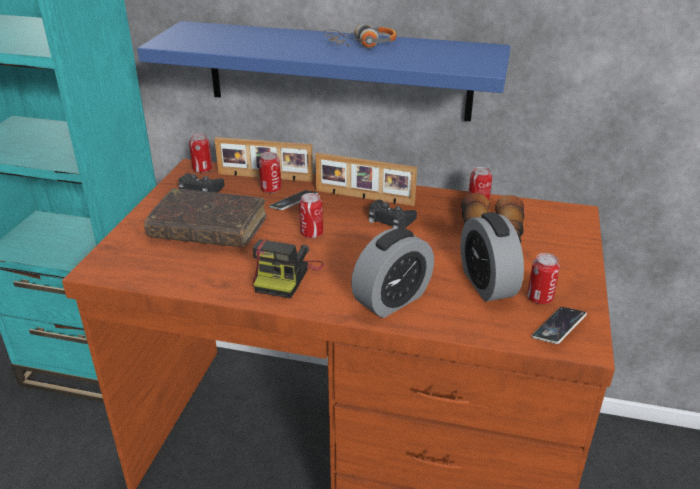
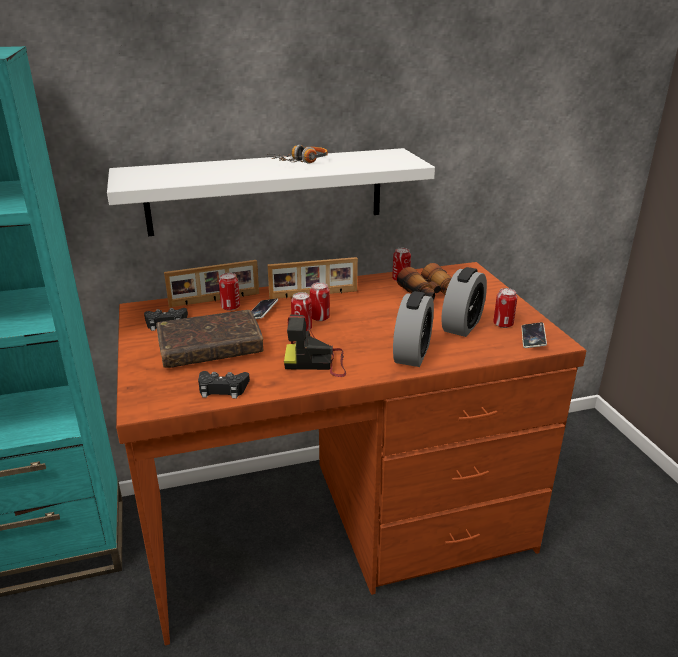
camera: 30 degrees left, 5 degrees down
(202, 169) = (149, 307): can -> can (320, 318)
(286, 276) = (317, 362): camera -> camera turned 105 degrees clockwise
(337, 71) = (266, 191): blue shelf -> white shelf
(390, 219) = (350, 304): black game controller -> black game controller (222, 389)
(487, 284) = (462, 325): alarm clock -> alarm clock turned 105 degrees counterclockwise

